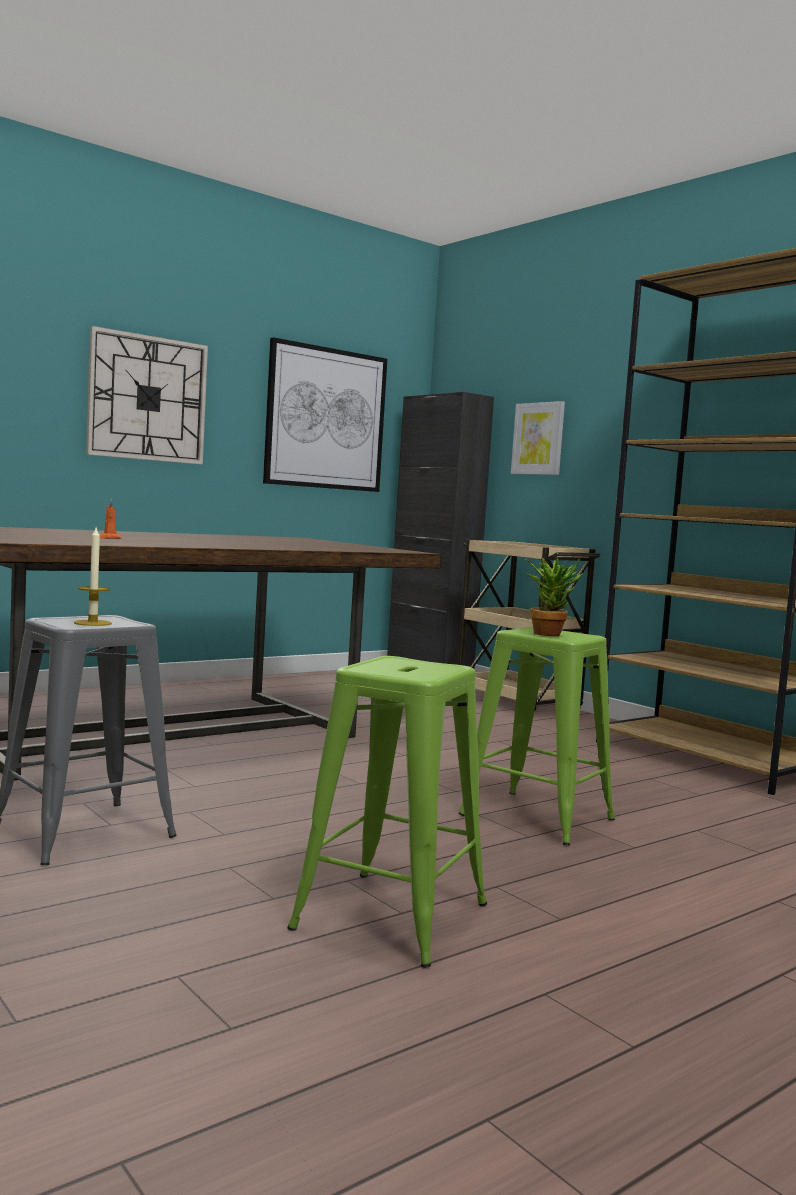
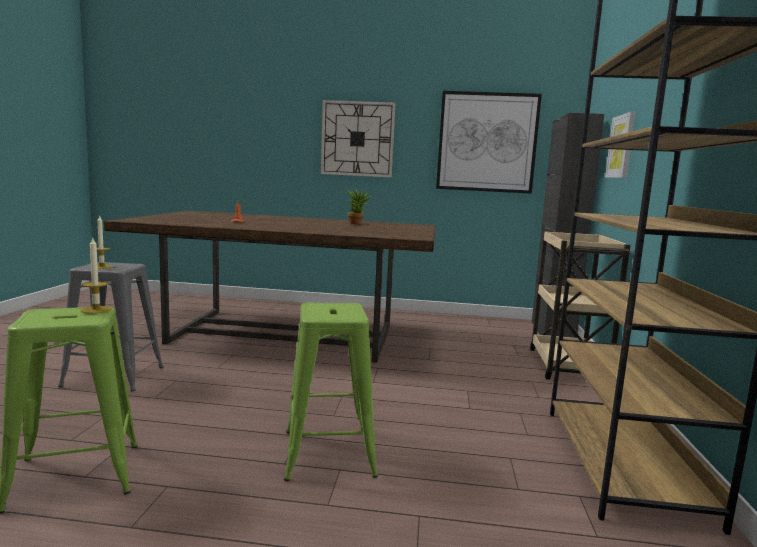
camera: 45 degrees right, 5 degrees up
(399, 659) = (96, 310): none -> candle
(550, 634) = (328, 310): potted plant -> potted plant (358, 223)

